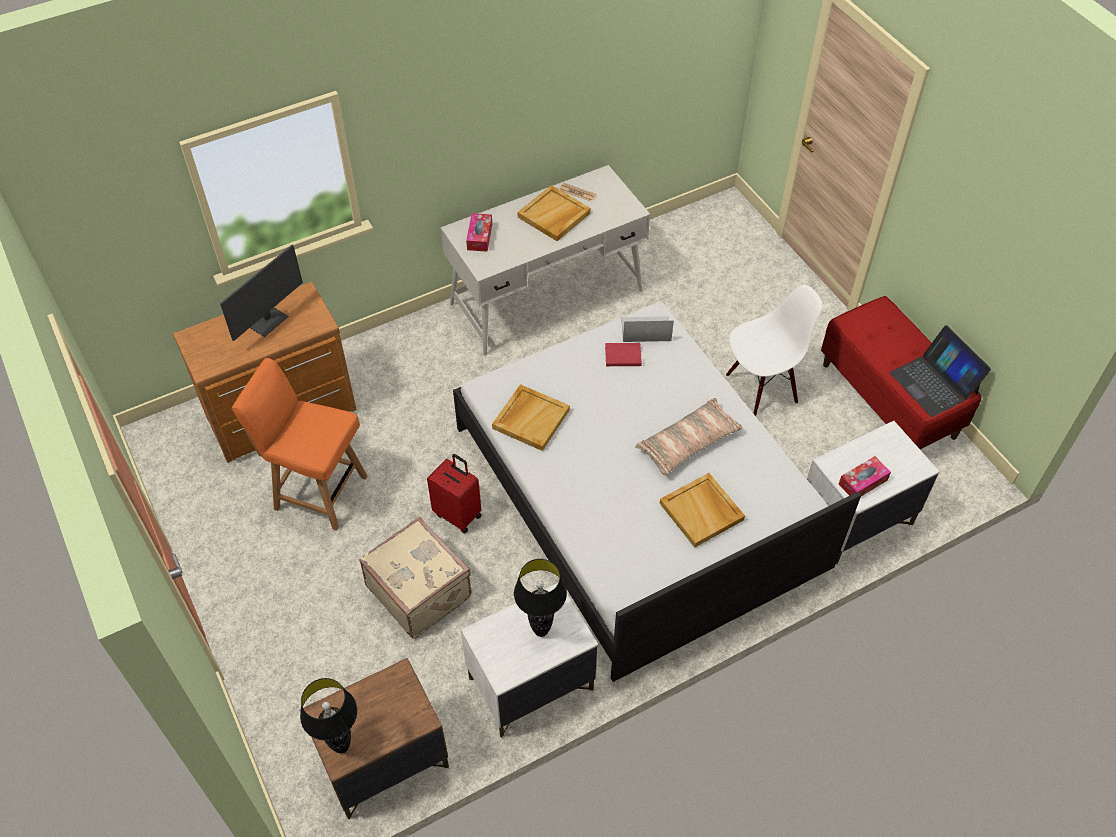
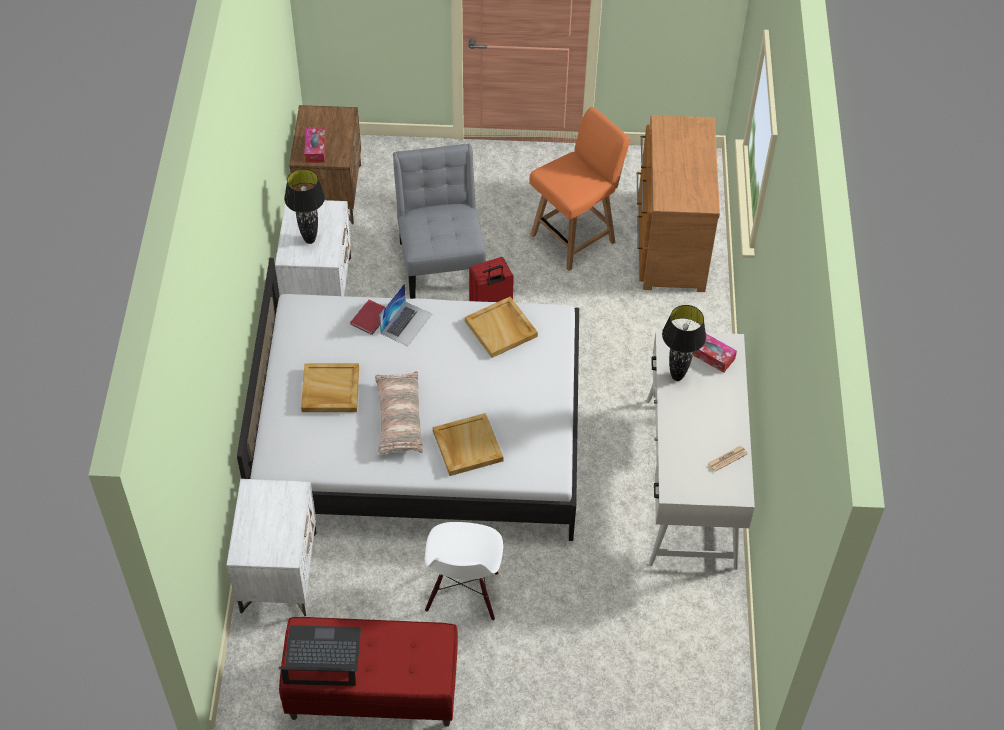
camera: 120 degrees right, 0 degrees up
(267, 321) = (689, 172): monitor -> none
(342, 747) = (316, 117): black table lamp -> black table lamp (676, 377)
(420, 590) = (441, 261): beige suitcase -> grey chair
(554, 216) = (705, 424): beige tray -> beige tray (467, 446)
(622, 355) = (523, 423): red book -> red book (371, 317)
(645, 329) = (541, 457): laptop -> laptop (406, 323)
(863, 482) = (262, 502): tissue box -> tissue box (315, 149)

